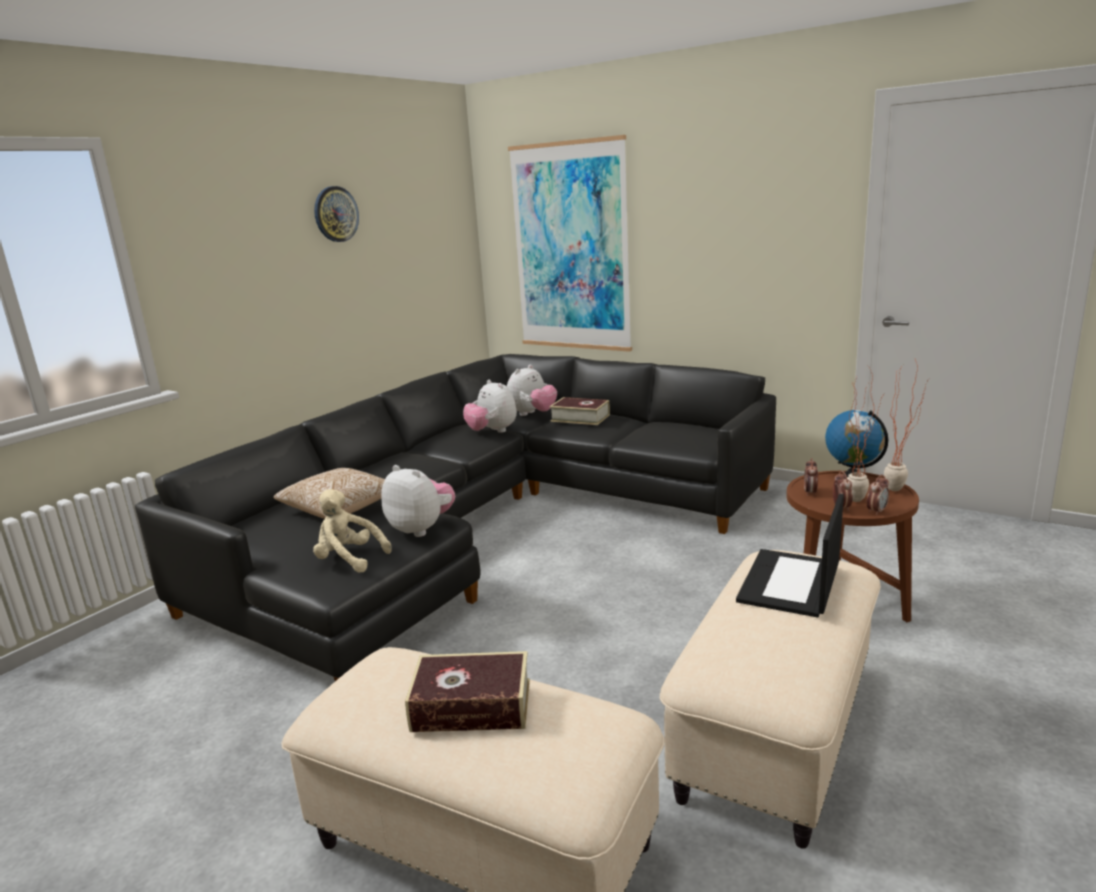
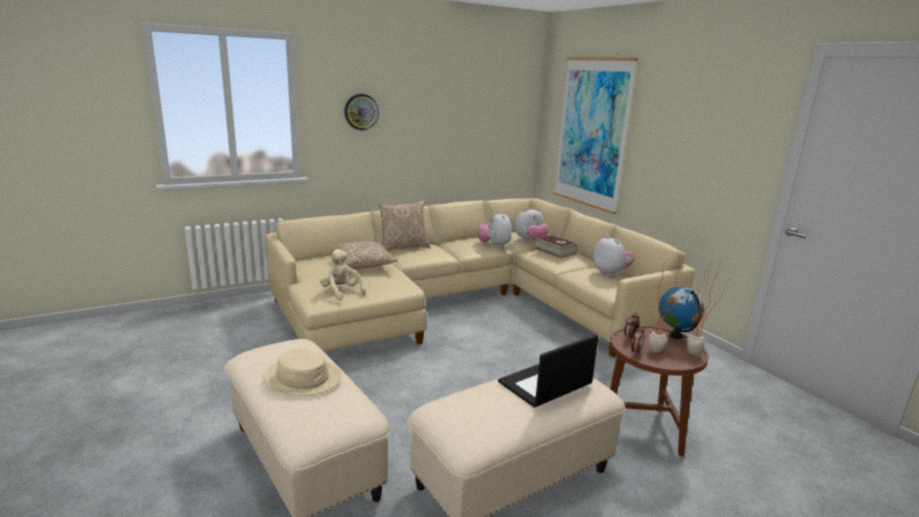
camera: 25 degrees right, 0 degrees up
(335, 214) = (432, 89): wall clock -> wall clock (361, 112)
(369, 467) = (403, 247): none -> pillow
(422, 529) = (392, 288): plush toy -> plush toy (611, 273)
(472, 705) = (303, 377): book -> beige hat
(483, 525) = (467, 303): black sofa -> beige sofa
(876, 511) = (657, 362): alarm clock -> none

